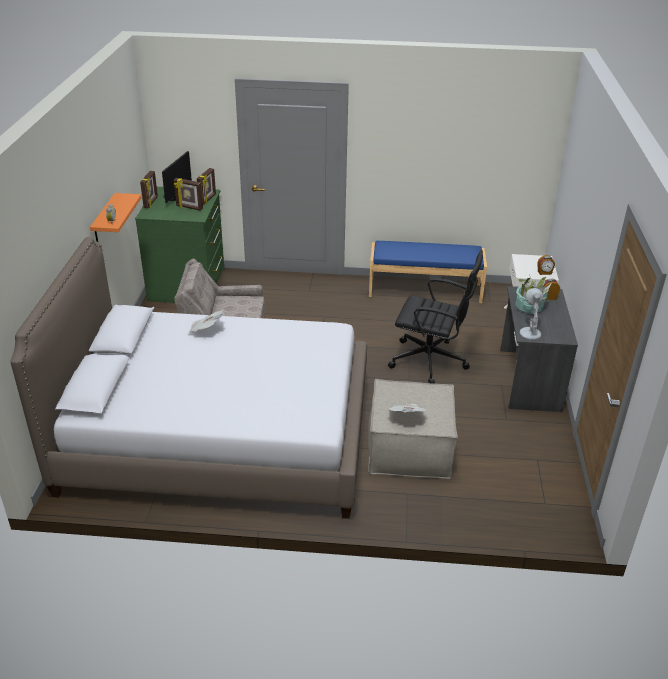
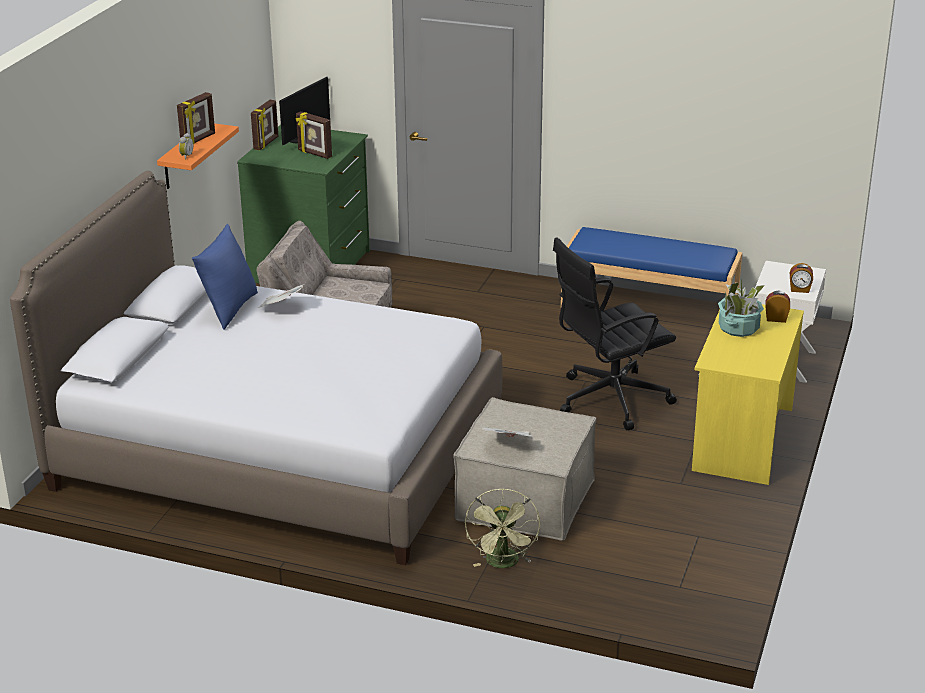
camera: 15 degrees right, 5 degrees down
(167, 335) = (229, 309): none -> blue pillow
(208, 199) = (344, 146): picture frame -> picture frame (198, 140)
(418, 505) = (503, 564): none -> green fan
(430, 361) = (609, 399): black office chair -> black office chair turned 120 degrees clockwise
(528, 379) = (741, 439): grey desk -> yellow desk
(530, 332) = (719, 358): white table lamp -> none

